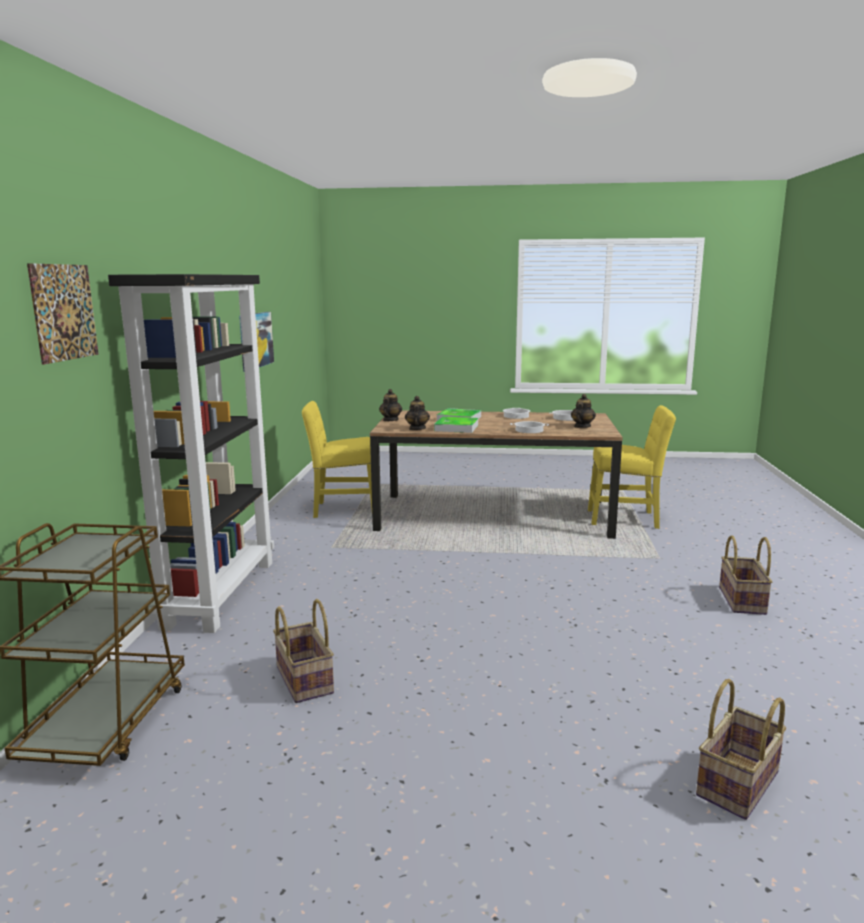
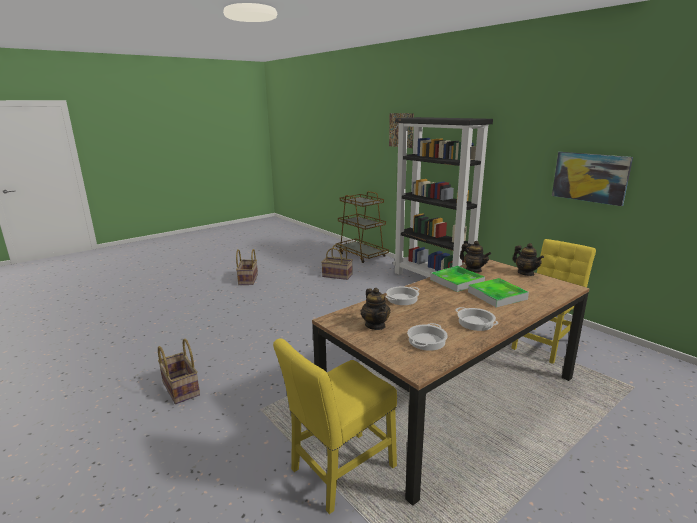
camera: 135 degrees right, 5 degrees up
(739, 785) = (176, 302): basket -> basket (247, 279)

